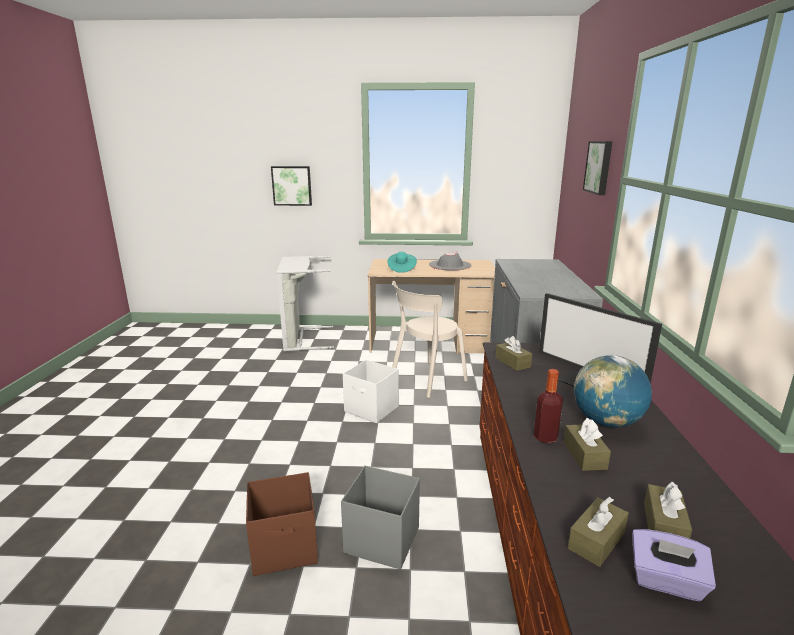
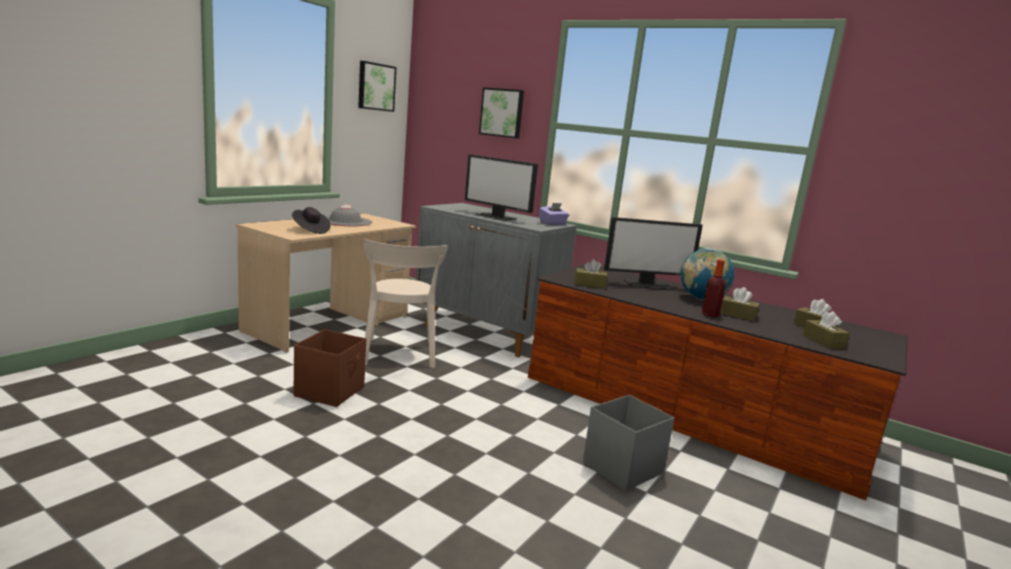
camera: 60 degrees left, 5 degrees down
(285, 548) = (594, 519): brown storage box -> brown storage box (330, 391)
(292, 185) = (83, 108): picture -> picture (375, 87)
(302, 339) = (152, 368): grey laundry basket -> none
(372, 409) = (413, 397): white storage box -> none
(401, 269) = (310, 230): turquoise hat -> black hat
(532, 277) = (497, 217): none -> monitor
(666, 581) = (858, 342): purple tissue box -> purple tissue box (553, 223)

